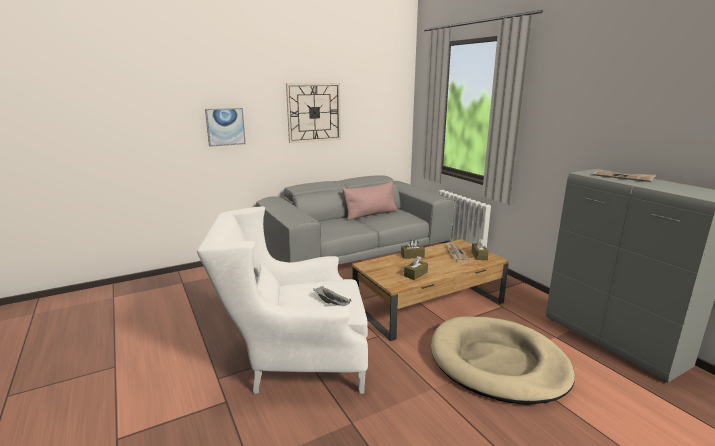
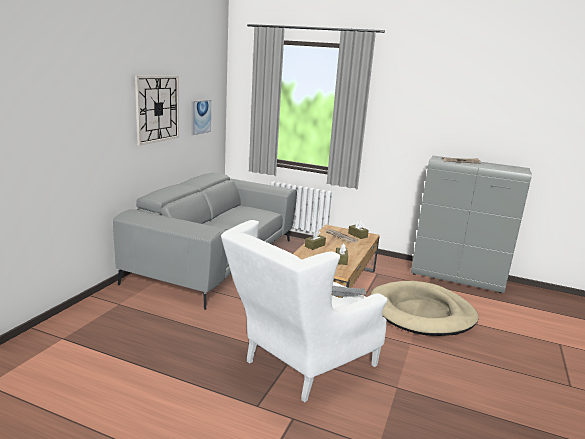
camera: 40 degrees left, 0 degrees up
(225, 126) = (80, 130): picture -> picture (200, 116)
(371, 214) = (227, 215): pink pillow -> none

